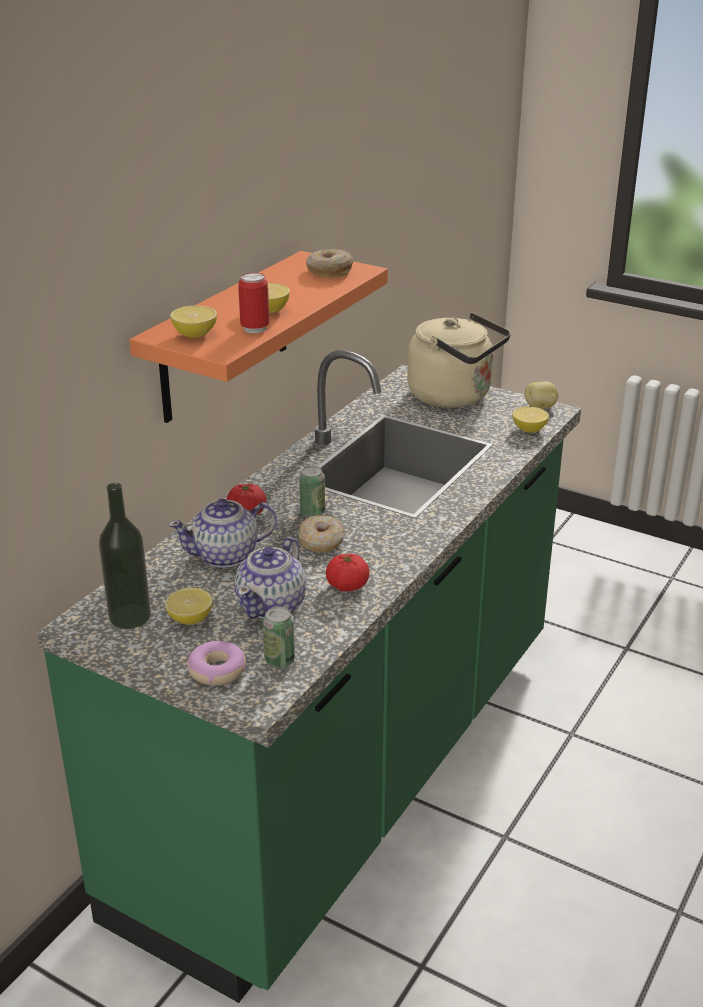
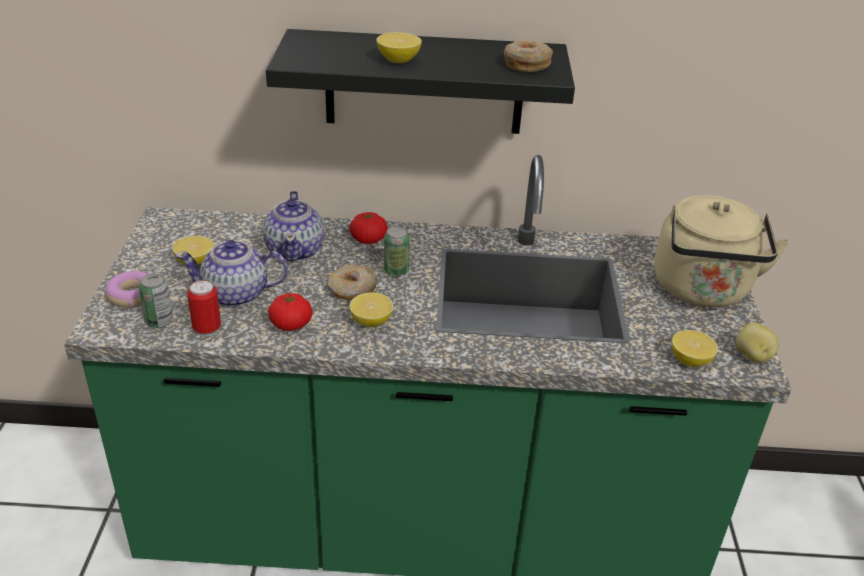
camera: 60 degrees right, 5 degrees up
(130, 616) = (184, 235): bottle -> none
(195, 334) = (316, 46): lemon -> lemon (371, 321)
(225, 337) = (424, 83): orange shelf -> black shelf
(226, 555) = (295, 250): teapot -> teapot turned 135 degrees counterclockwise
(255, 329) = (351, 64): can -> can (207, 329)

